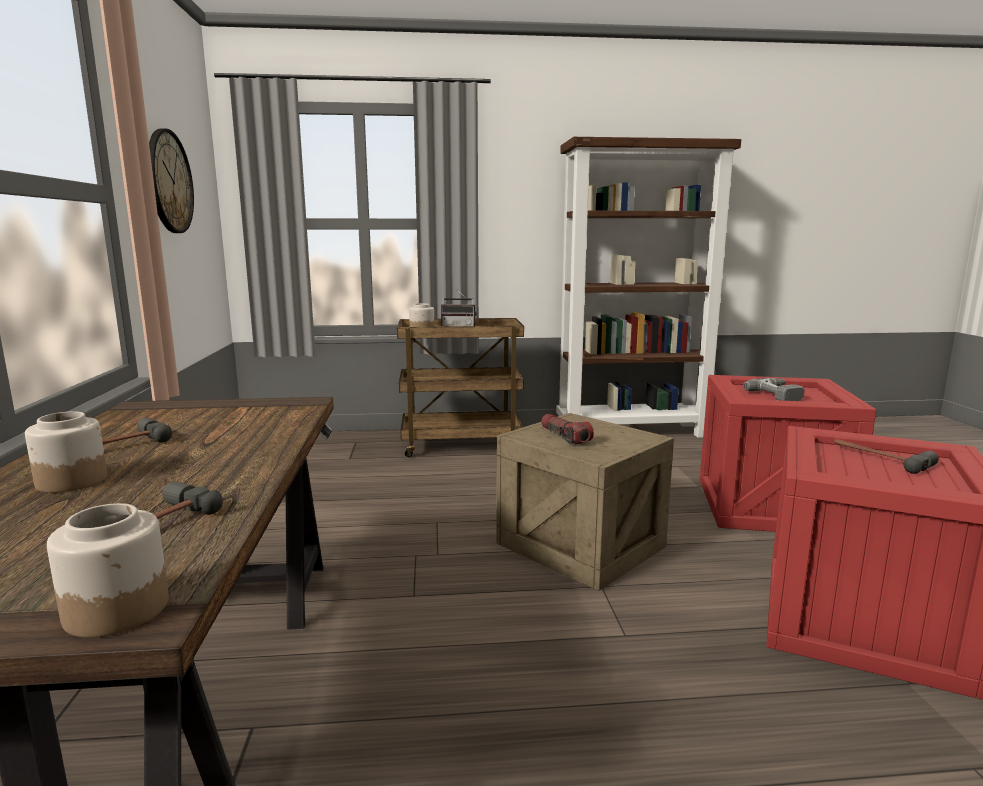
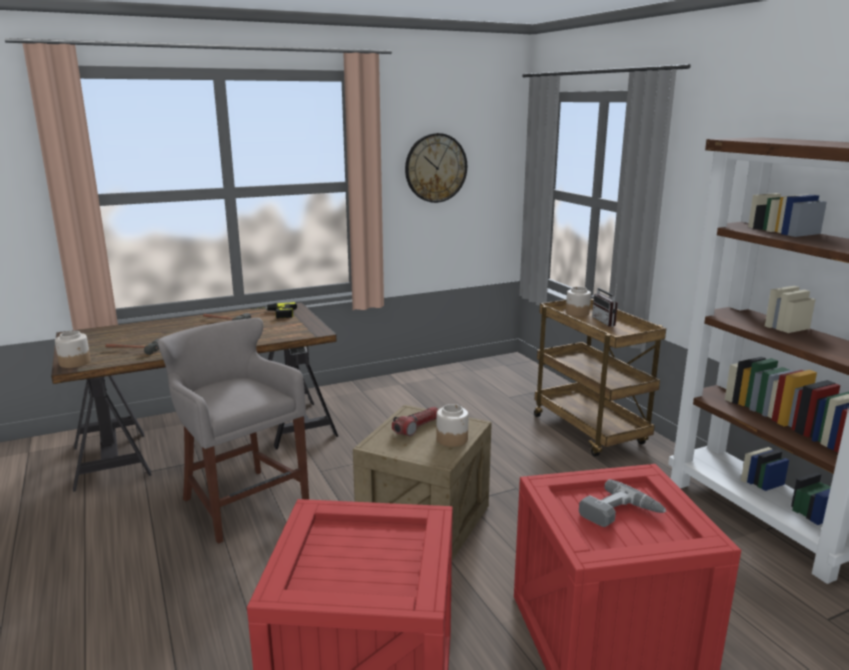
camera: 70 degrees right, 5 degrees up
(71, 481) = (183, 327): jar -> jar (452, 439)
(154, 417) = (274, 314): none -> power drill
(450, 679) = (241, 501): none -> grey stool
(879, 459) = (389, 557): hammer -> none

